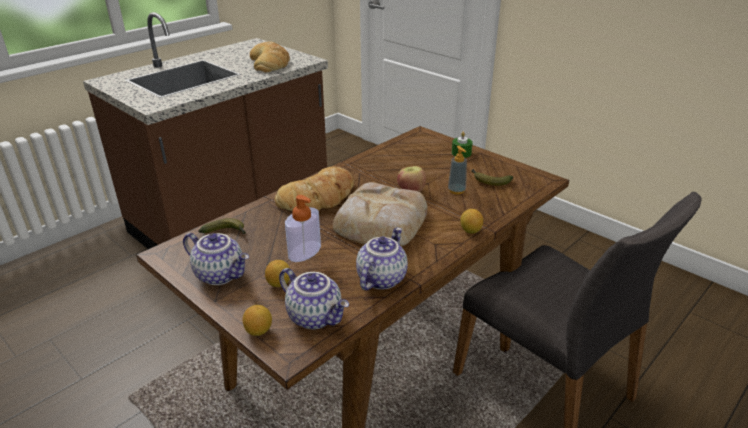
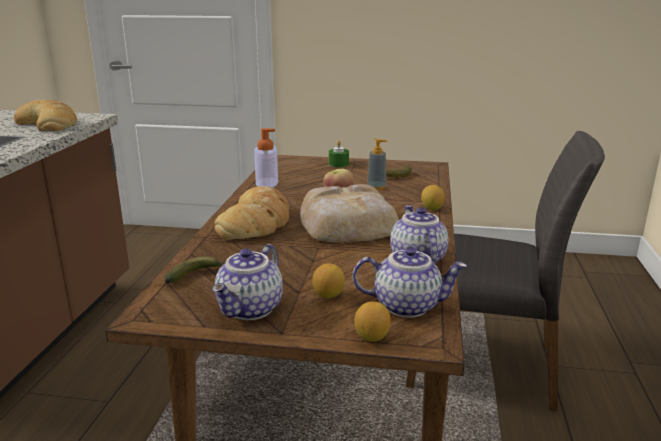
camera: 35 degrees left, 10 degrees down
(221, 274) = (251, 309): teapot -> teapot turned 120 degrees clockwise
(304, 251) = (312, 264): soap dispenser -> soap dispenser (267, 183)

